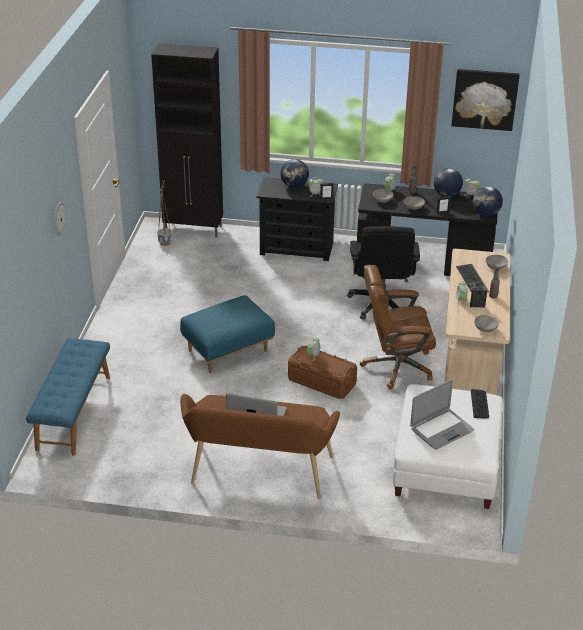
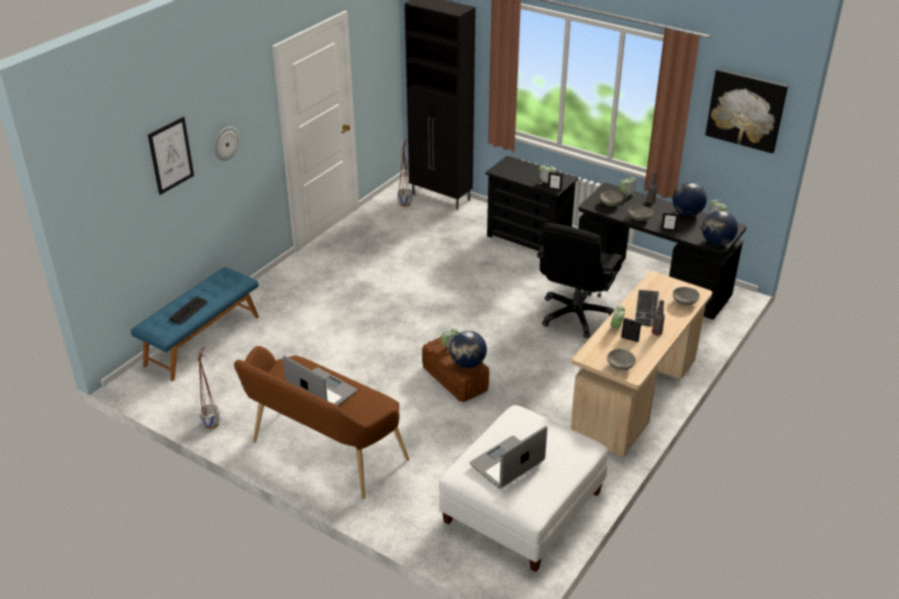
camera: 25 degrees right, 0 degrees up
(33, 240) = (171, 155): none -> picture
(141, 479) = (211, 423): none -> planter
(228, 352) = (385, 322): blue ottoman -> none
(294, 186) = (531, 170): globe -> globe (468, 363)
(396, 366) = (544, 384): brown office chair -> none
(441, 429) = (507, 463): laptop -> laptop turned 150 degrees clockwise
(479, 404) = (572, 449): keyboard -> keyboard (189, 311)

